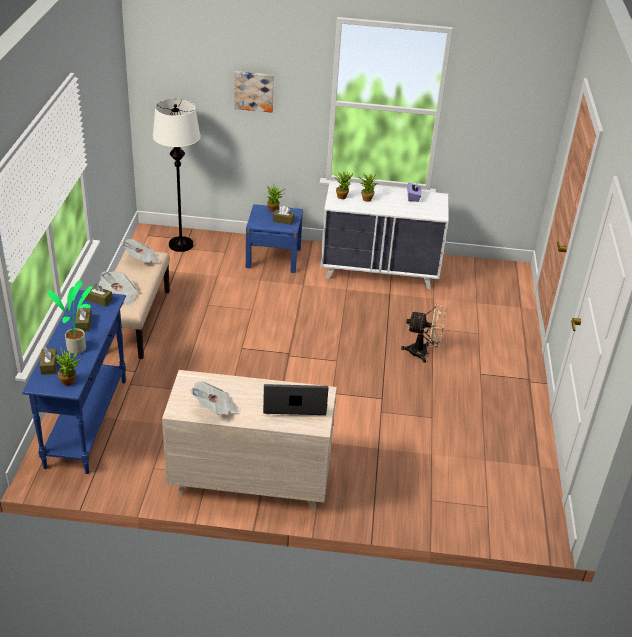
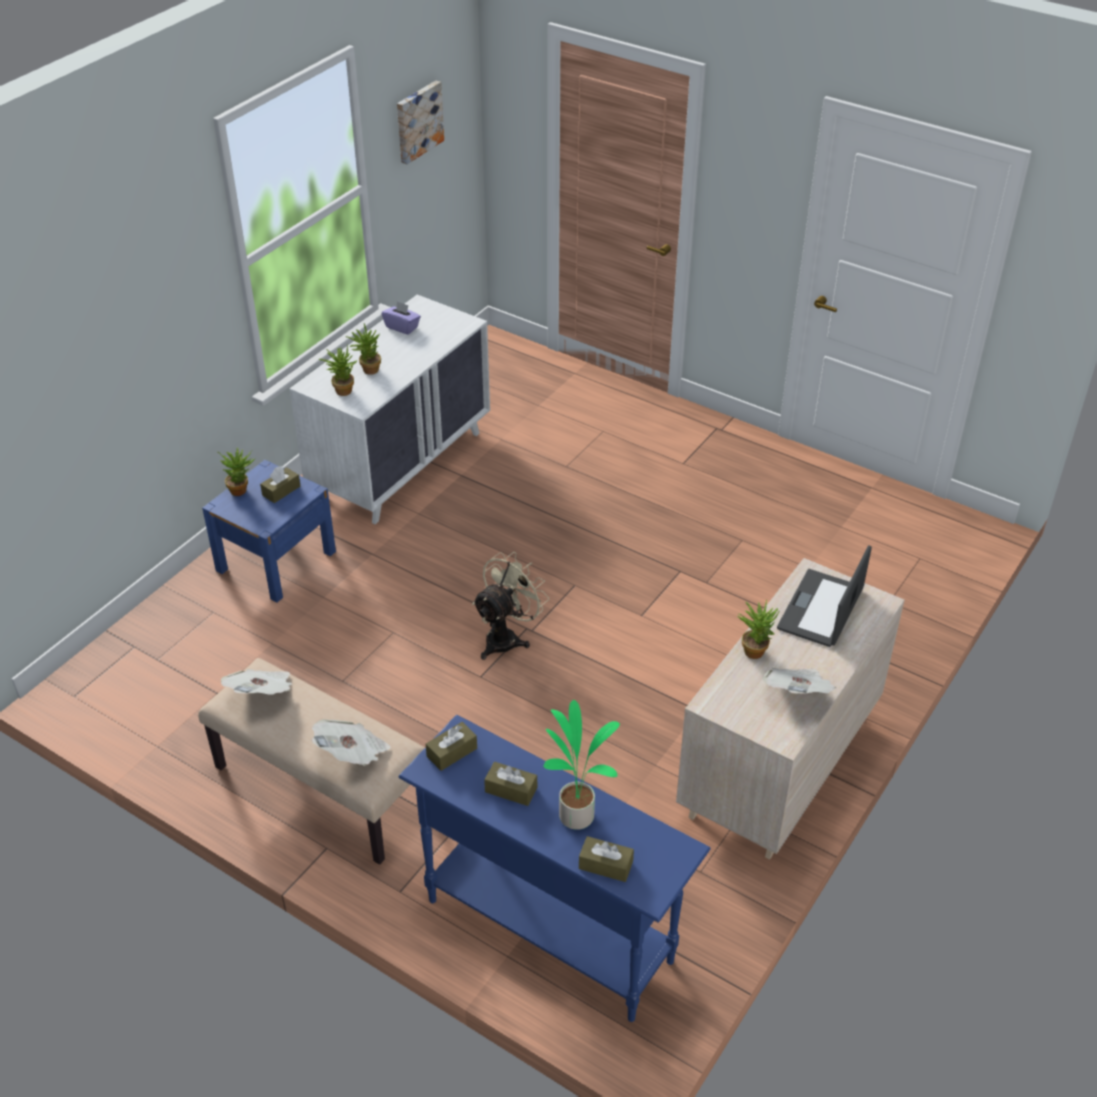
camera: 60 degrees left, 5 degrees up
(70, 381) = (663, 845): potted plant -> potted plant (755, 649)
(181, 245) = (143, 660): white floor lamp -> none
(254, 91) = (135, 323): picture -> picture (418, 121)
(423, 353) = (611, 495): beige fan -> beige fan (507, 637)

